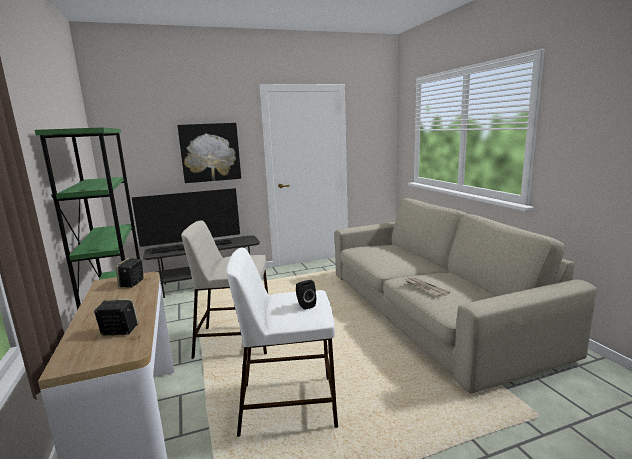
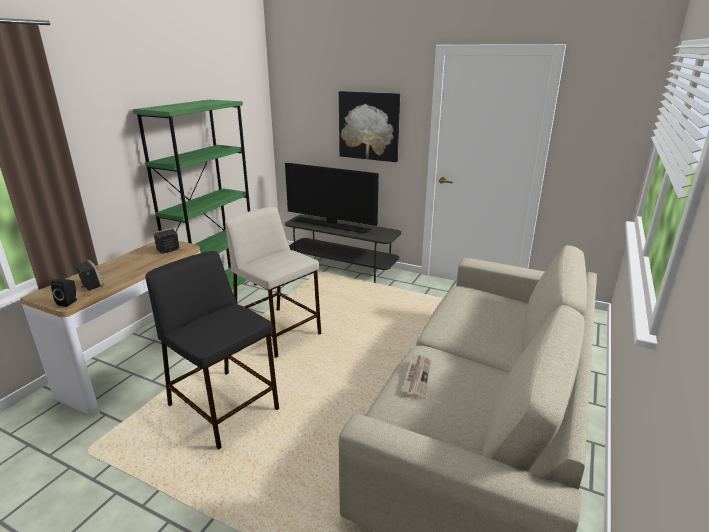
camera: 45 degrees right, 10 degrees up
(289, 404) = (224, 408): white stool -> black stool
(305, 305) = (219, 327): black speaker -> black speaker (69, 302)

